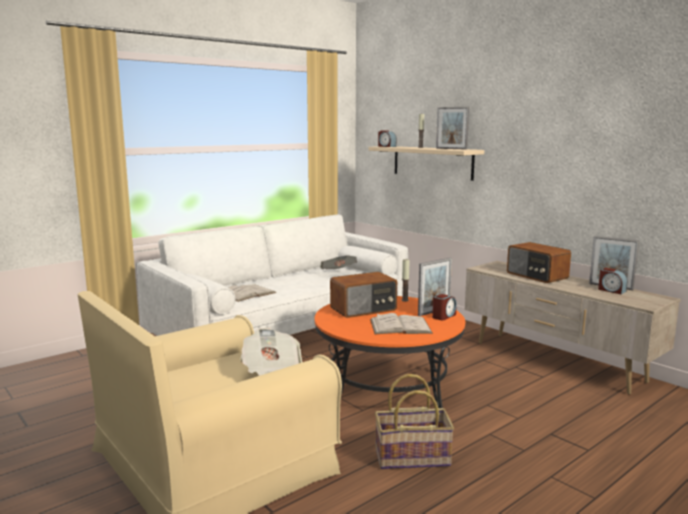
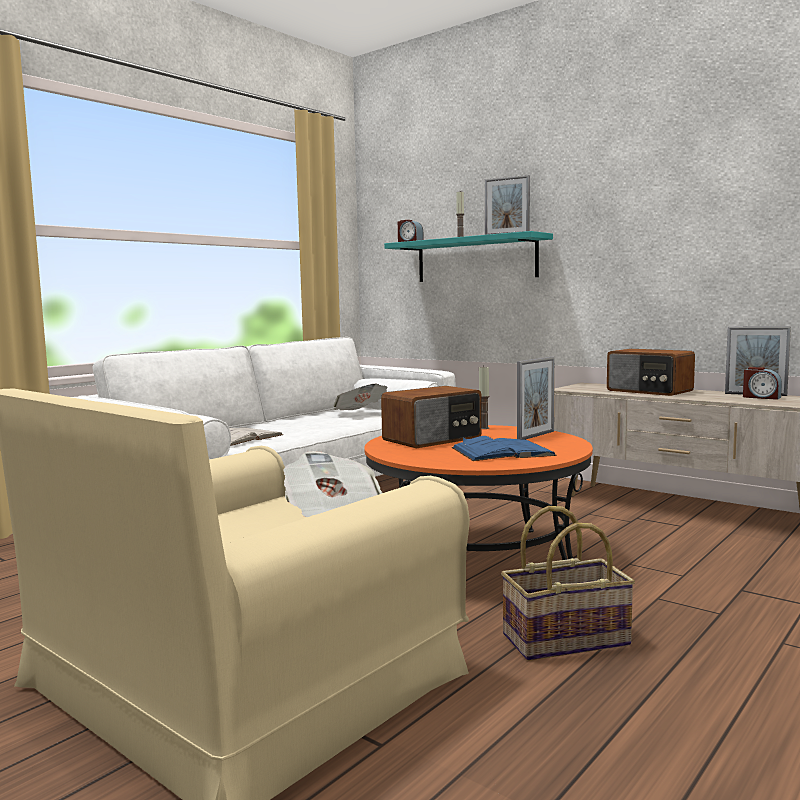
camera: 10 degrees left, 5 degrees down
(400, 326) = (502, 451): white book -> blue book
(432, 162) = (475, 259): beige shelf -> turquoise shelf
(443, 316) = (554, 439): alarm clock -> none

